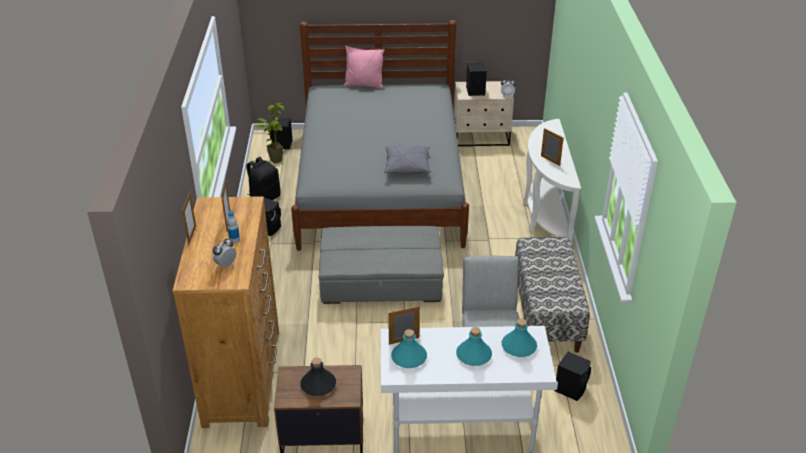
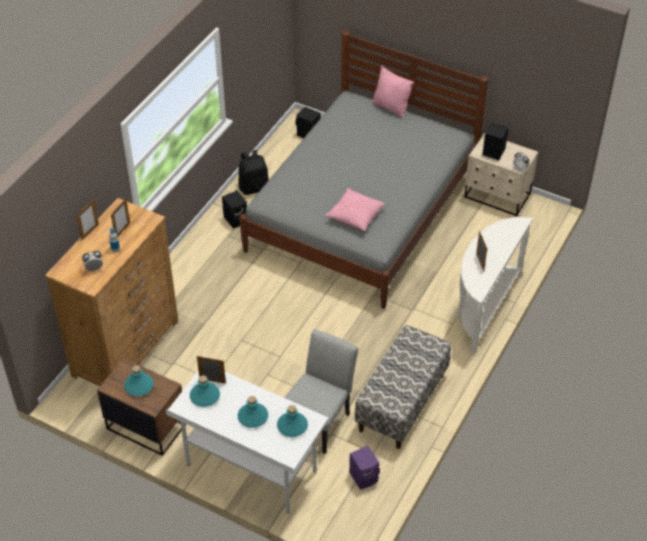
camera: 30 degrees right, 10 degrees up
(275, 158) = (292, 147): potted plant -> none
(318, 385) = (139, 386): black bottle -> turquoise bottle
(381, 280) = (290, 309): grey ottoman -> none
(407, 166) = (355, 215): grey pillow -> pink pillow
(571, 388) = (364, 477): black speaker -> purple speaker

